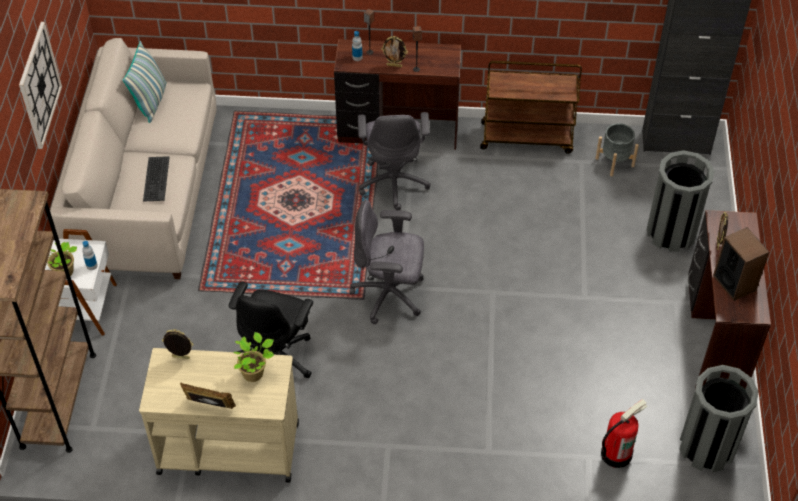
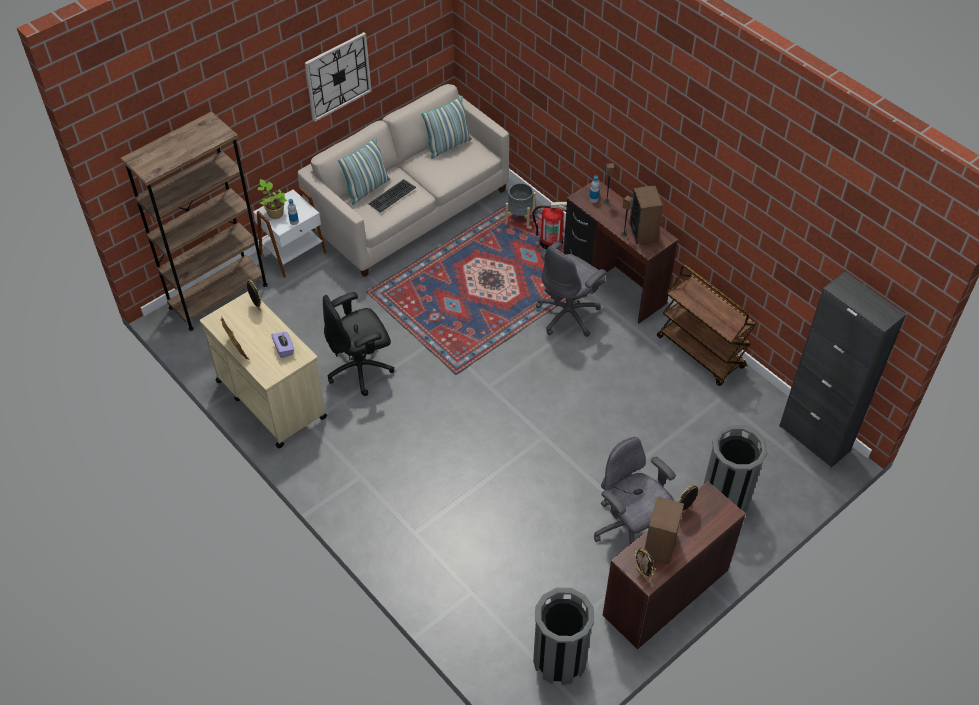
camera: 45 degrees right, 0 degrees up
(124, 189) = (367, 189): none -> pillow
(254, 373) = (284, 349): potted plant -> purple tissue box
(389, 295) = (475, 385): grey office chair -> grey office chair (629, 529)
(394, 65) = (612, 221): picture frame -> picture frame (642, 574)
(429, 57) = (643, 232): none -> speaker
(615, 162) = (746, 417): grey planter -> grey planter (520, 217)
(616, 453) = (493, 607): fire extinguisher -> fire extinguisher (551, 242)

